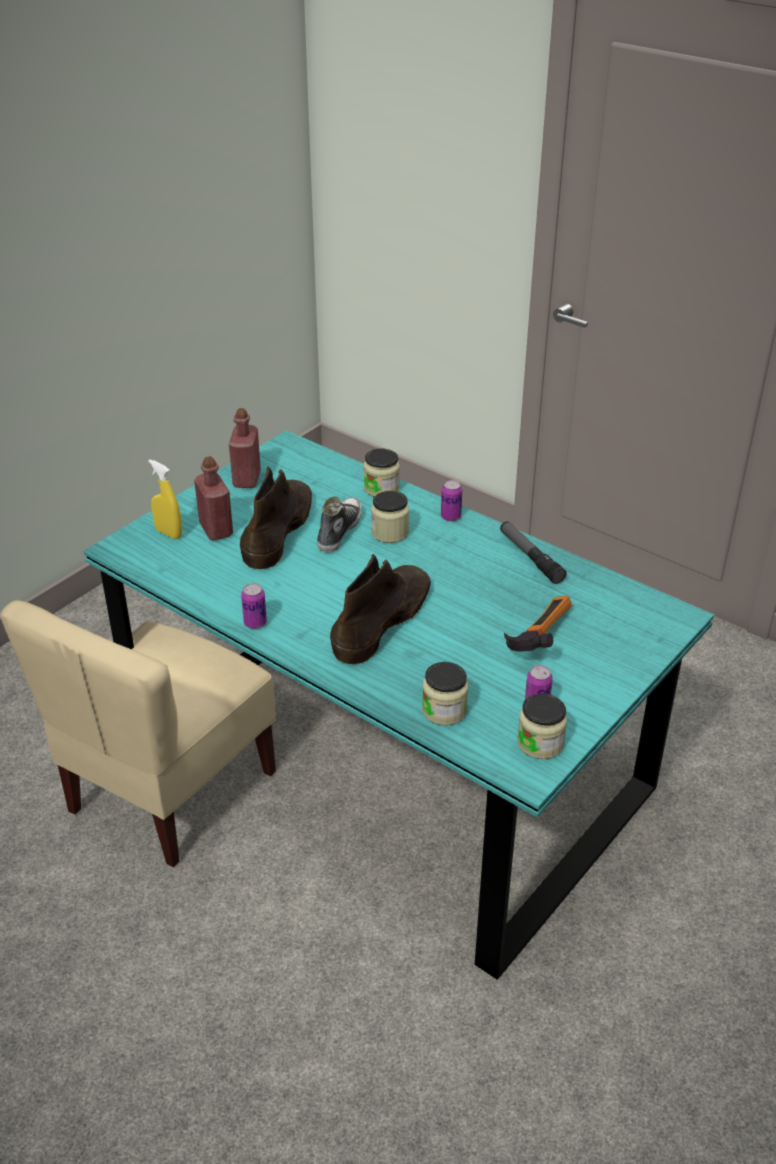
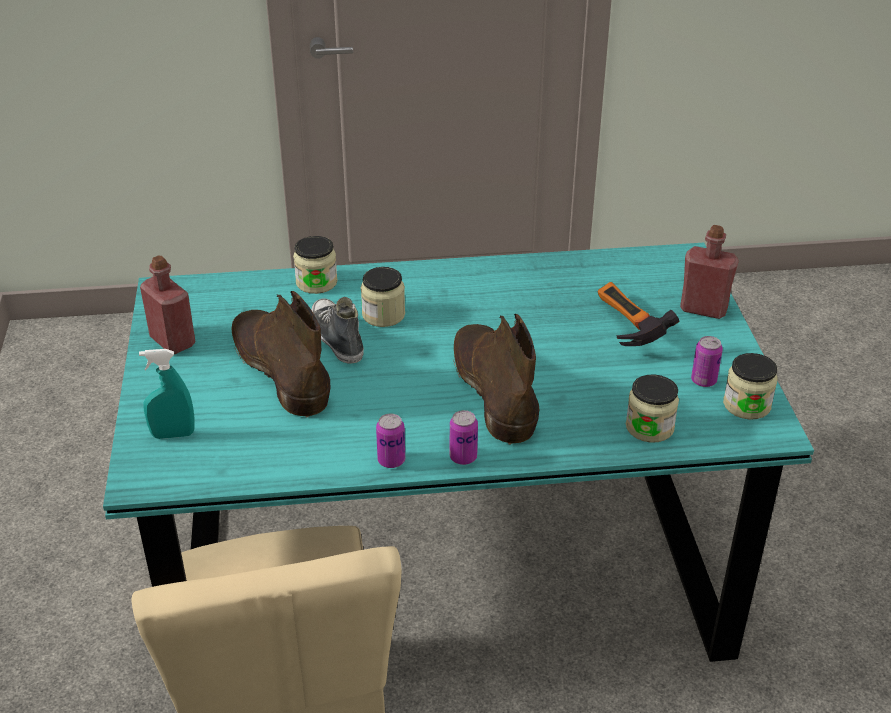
camera: 45 degrees left, 0 degrees up
(168, 533) = (173, 434): yellow spray bottle -> turquoise spray bottle
(216, 529) = (217, 403): red bottle -> red bottle (703, 309)
(450, 517) = (412, 274): can -> can (463, 457)
(530, 557) = (524, 272): flashlight -> none

